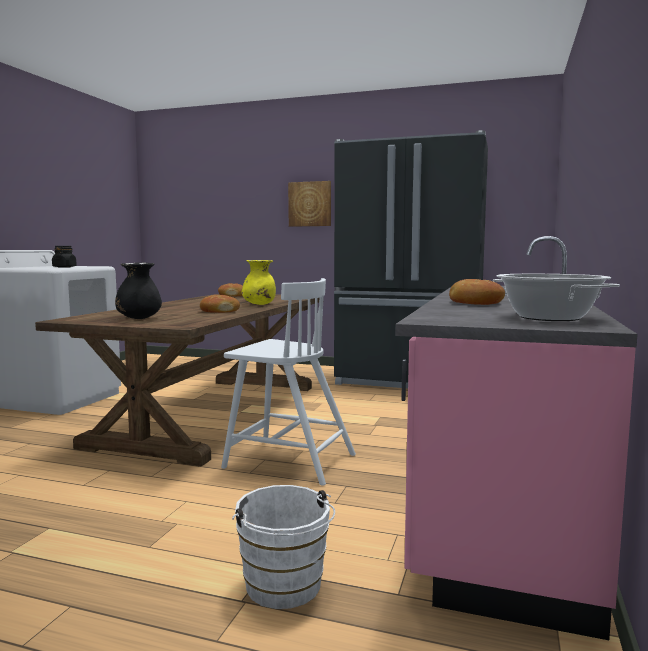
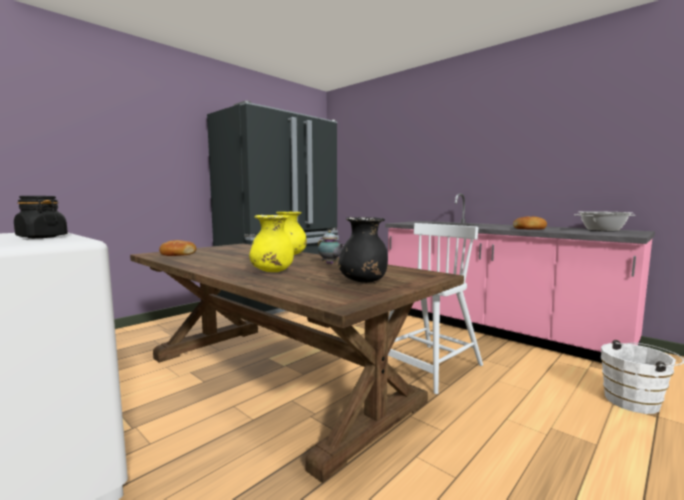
camera: 65 degrees left, 0 degrees up
(170, 308) = (272, 271): none -> yellow vase
(219, 311) = (330, 264): bread -> teapot
(310, 204) = (161, 154): picture -> none

